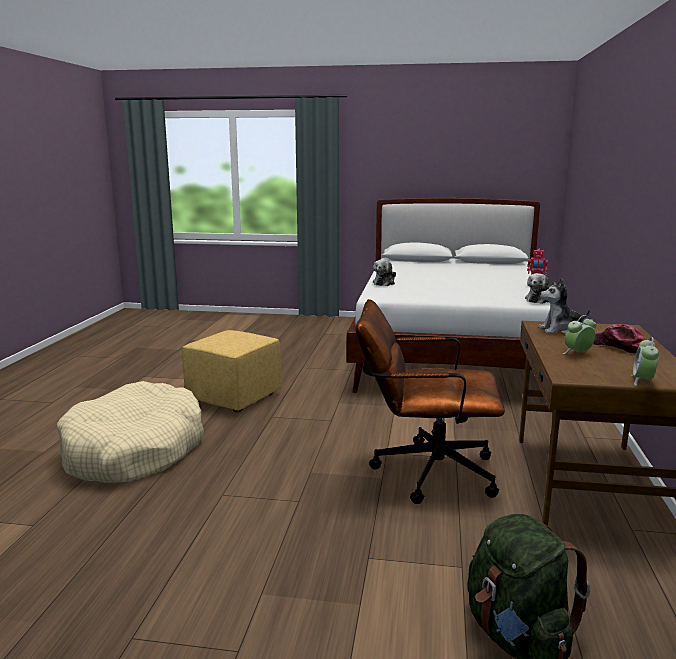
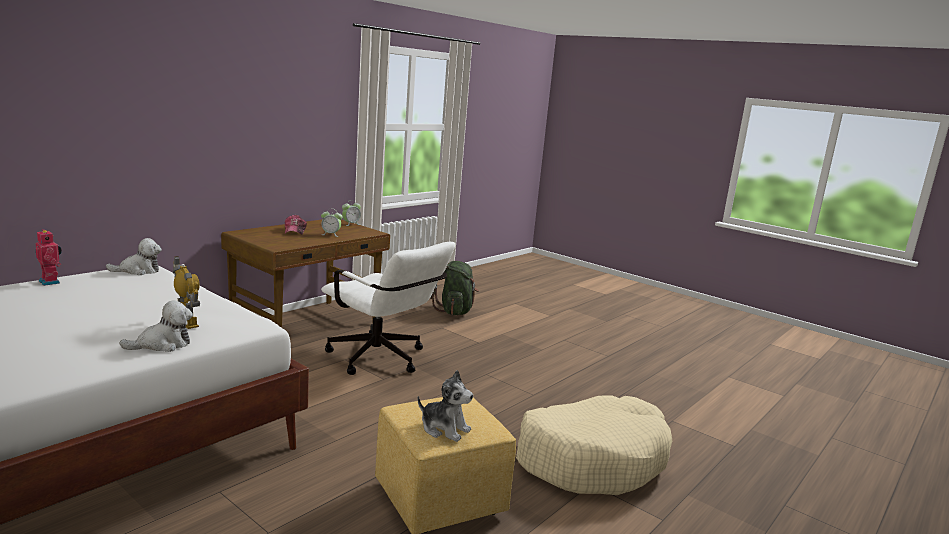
camera: 150 degrees left, 0 degrees up
(401, 287) = (187, 323): none -> toy robot
(424, 471) = (382, 360): brown office chair -> white office chair
(560, 330) = (283, 242): plush toy -> plush toy (444, 429)

